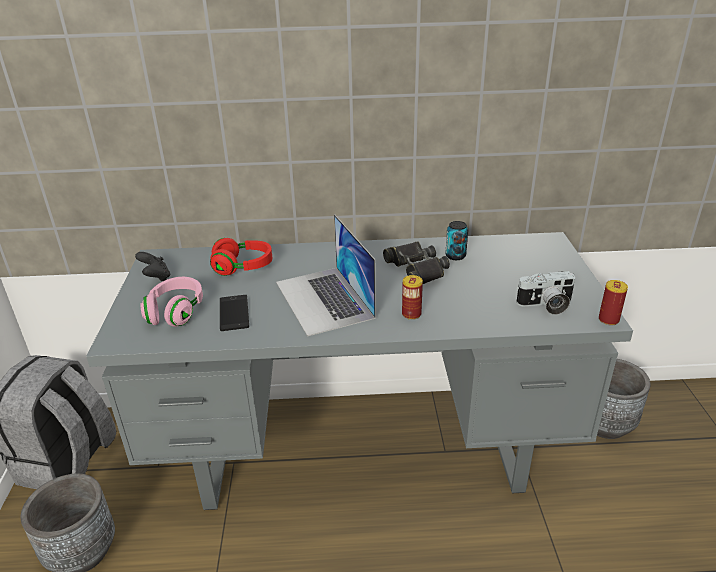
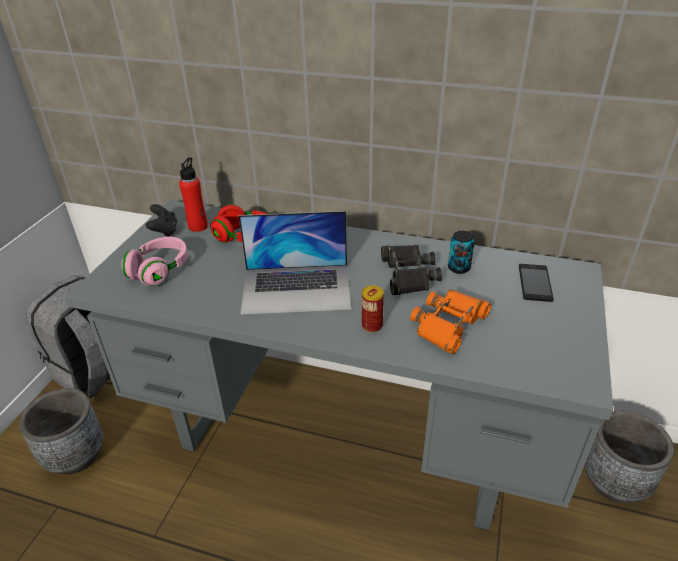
camera: 20 degrees right, 5 degrees up
(189, 267) = (198, 226): none -> red bottle
(234, 313) = (207, 283): phone -> phone (535, 283)
(324, 299) = (297, 288): laptop -> laptop turned 90 degrees counterclockwise
(475, 299) = (449, 324): none -> orange binoculars
(546, 305) = (524, 351): camera -> none
(608, 320) = (589, 388): can -> none

